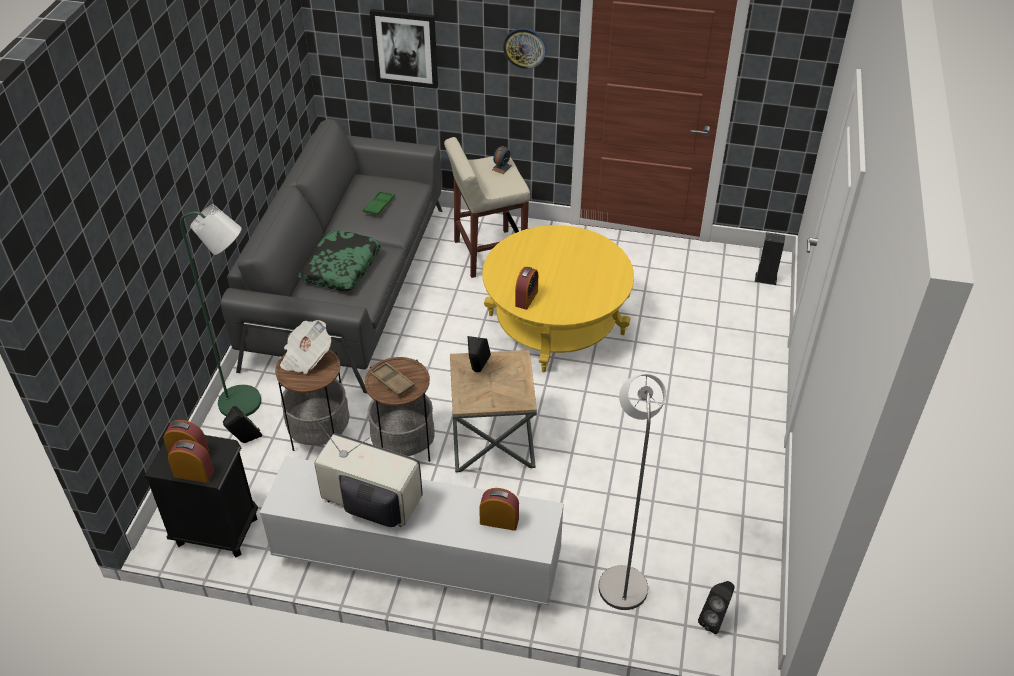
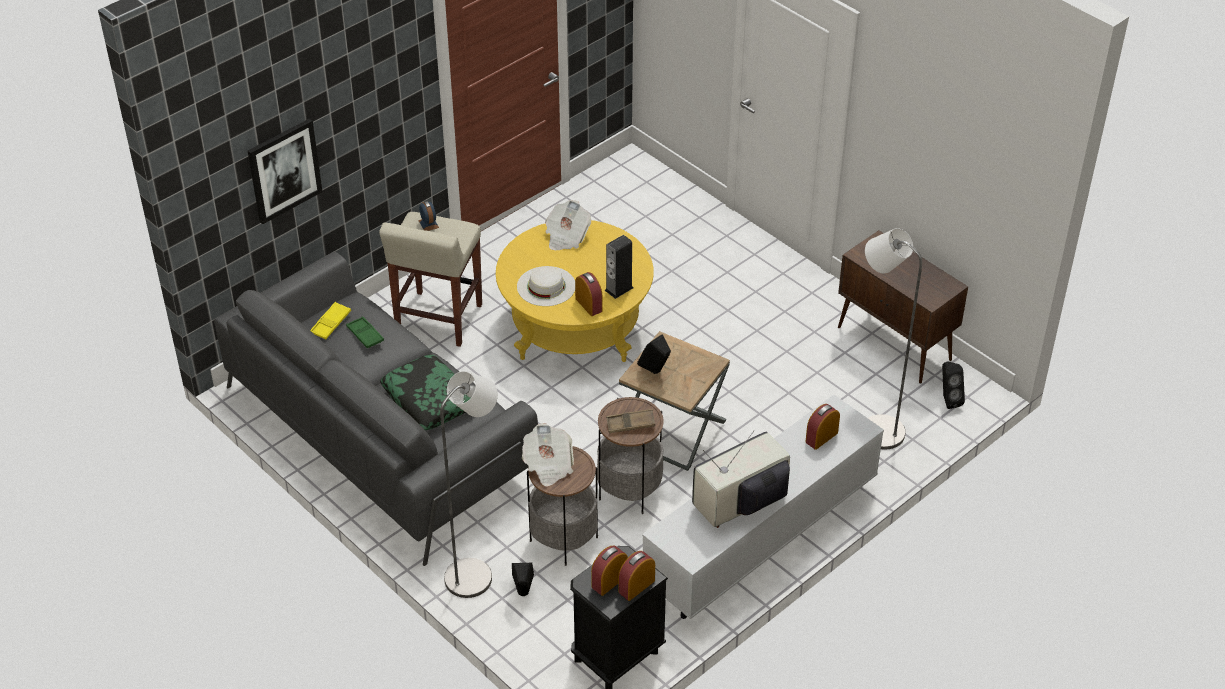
camera: 55 degrees left, 0 degrees up
(248, 404) = (475, 573): green floor lamp -> grey floor lamp
(376, 185) = (331, 323): none -> yellow tray
(523, 266) = (546, 286): none -> white hat
(525, 47) = (394, 98): wall clock -> none
(591, 249) = (566, 236): none -> newspaper
(746, 540) = (895, 344): none -> brown cabinet
(766, 278) = (647, 175): speaker -> speaker (619, 289)

